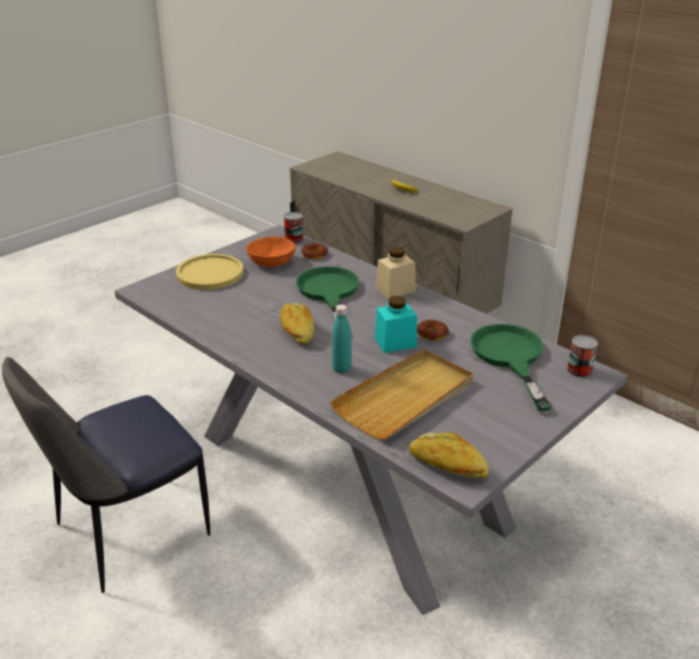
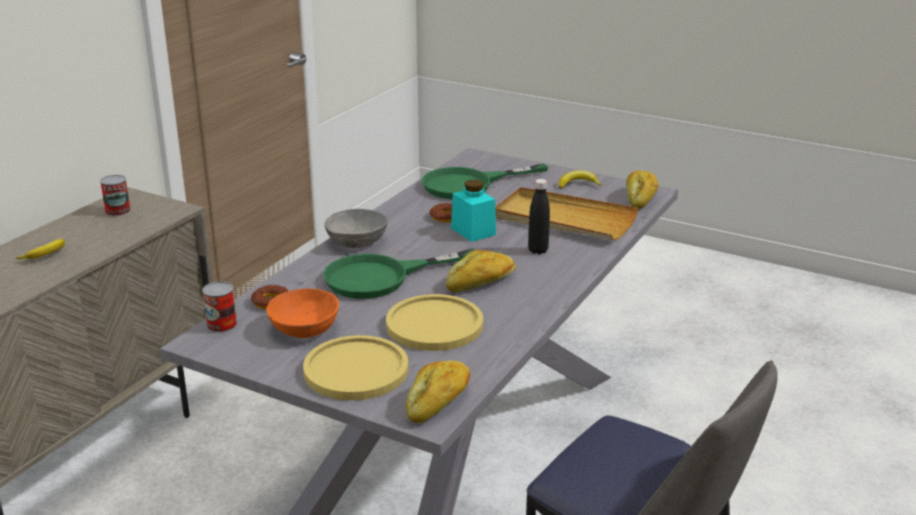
camera: 105 degrees left, 5 degrees down
(154, 294) = (439, 401): none -> bread
(245, 304) = (434, 325): none -> yellow plate
(341, 368) = (538, 250): turquoise bottle -> black bottle
(395, 290) = (357, 242): beige jar -> grey bowl
(498, 428) = (578, 184): none -> banana
(579, 370) = (473, 161): can -> can (118, 211)

